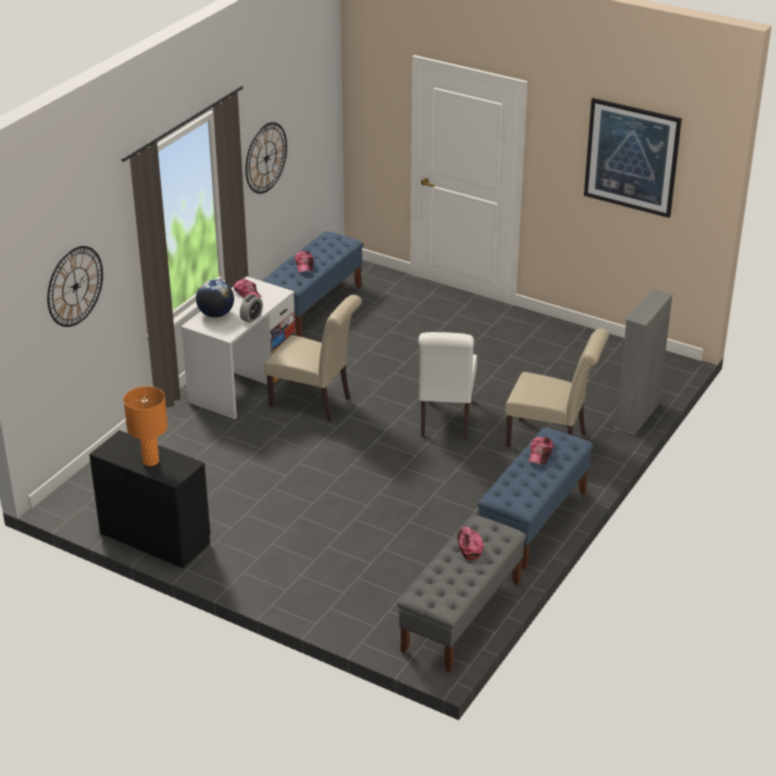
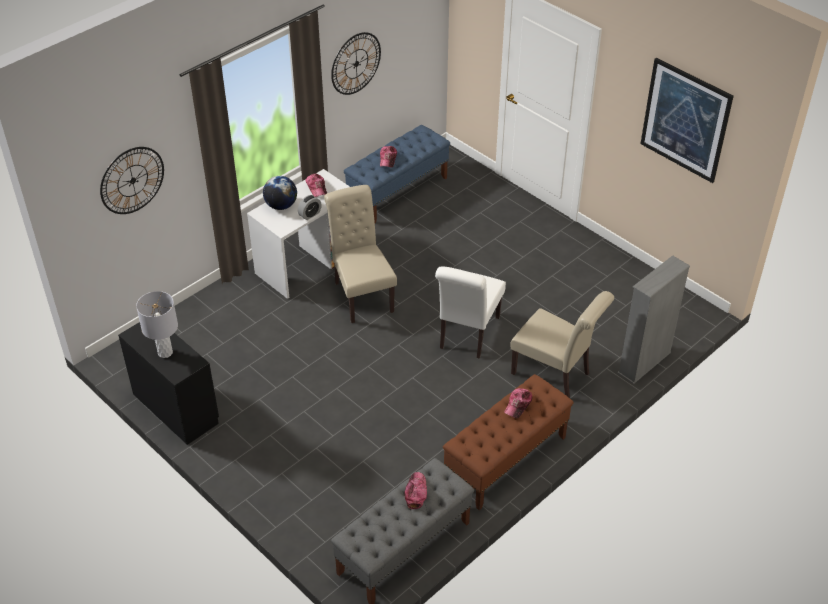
camera: 15 degrees right, 10 degrees up
(150, 461) = (165, 353): orange table lamp -> grey table lamp
(315, 403) = (361, 294): beige chair -> beige chair turned 150 degrees counterclockwise
(533, 522) = (505, 460): blue bench -> brown bench

